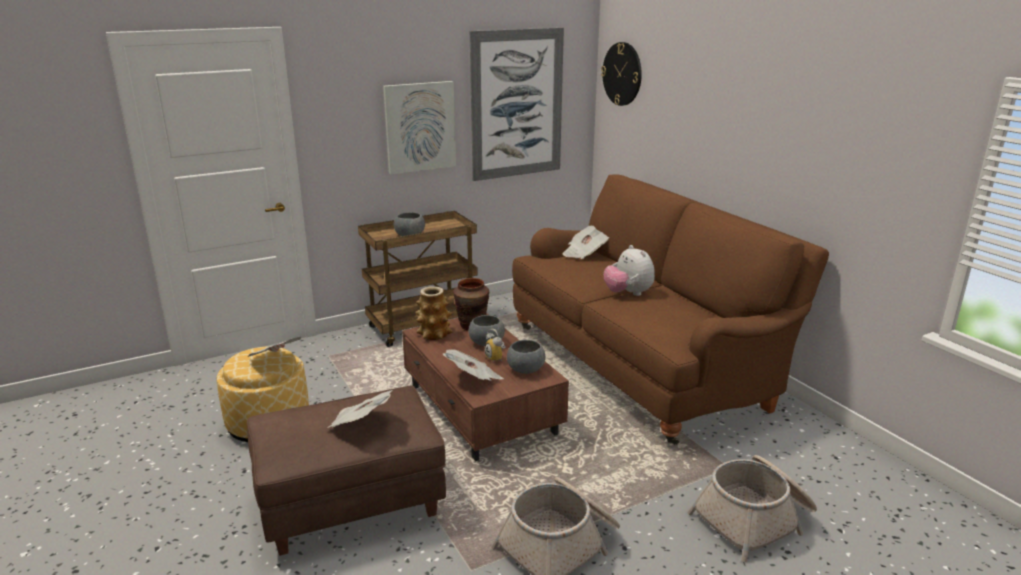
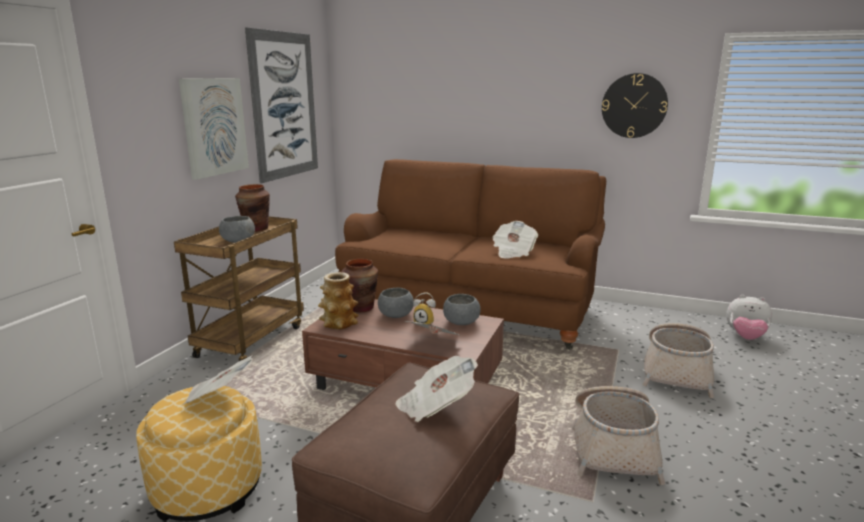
camera: 40 degrees left, 5 degrees down
(442, 226) = (256, 229): none -> brown vase
(584, 253) = (393, 229): newspaper -> newspaper (513, 252)
(622, 74) = (365, 76): wall clock -> wall clock (634, 106)
(628, 294) = (471, 246): plush toy -> plush toy (745, 337)

